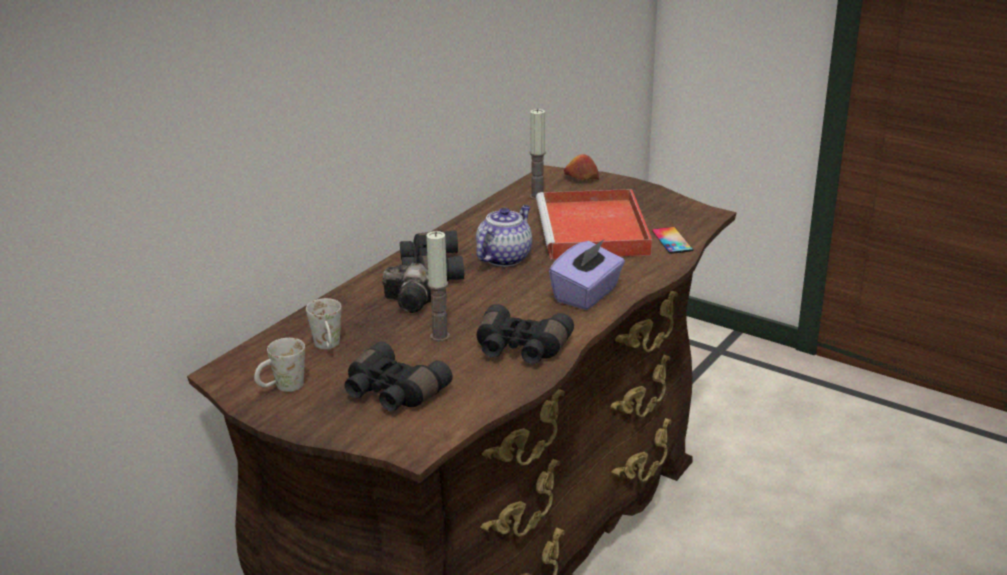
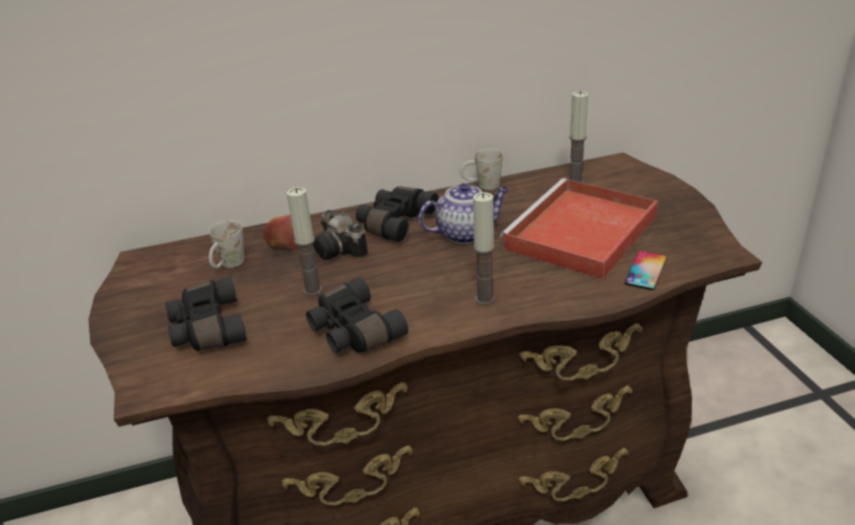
camera: 40 degrees right, 5 degrees up
(282, 388) = (151, 289): white mug -> white mug (482, 186)
(581, 178) = (640, 175): apple -> apple (285, 242)
(587, 295) = (485, 299): purple tissue box -> candle

